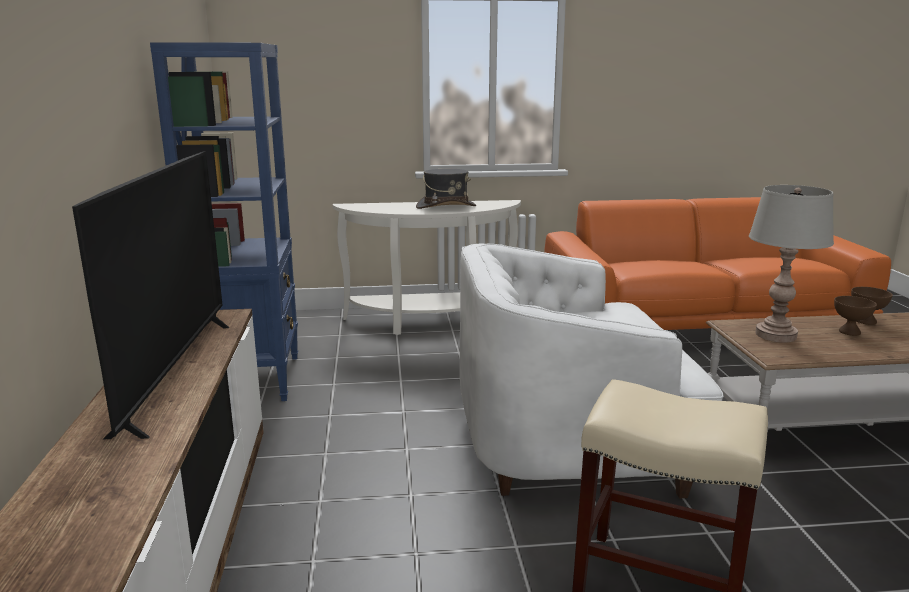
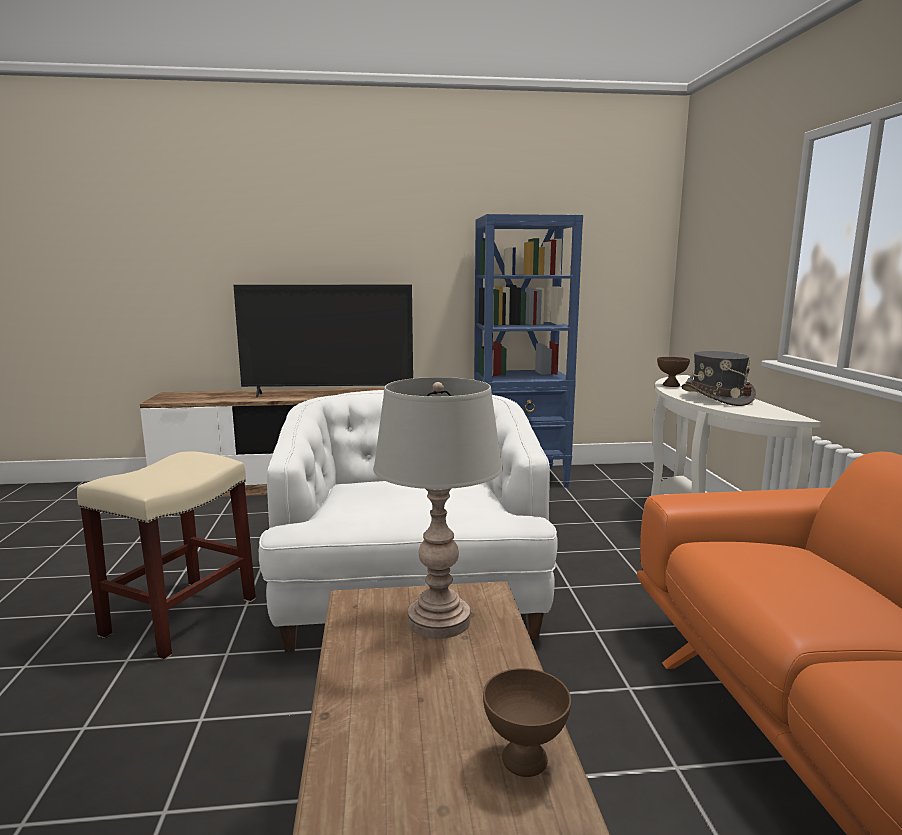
camera: 90 degrees right, 5 degrees down
(848, 332) = (454, 707): brown bowl -> brown bowl (671, 385)

